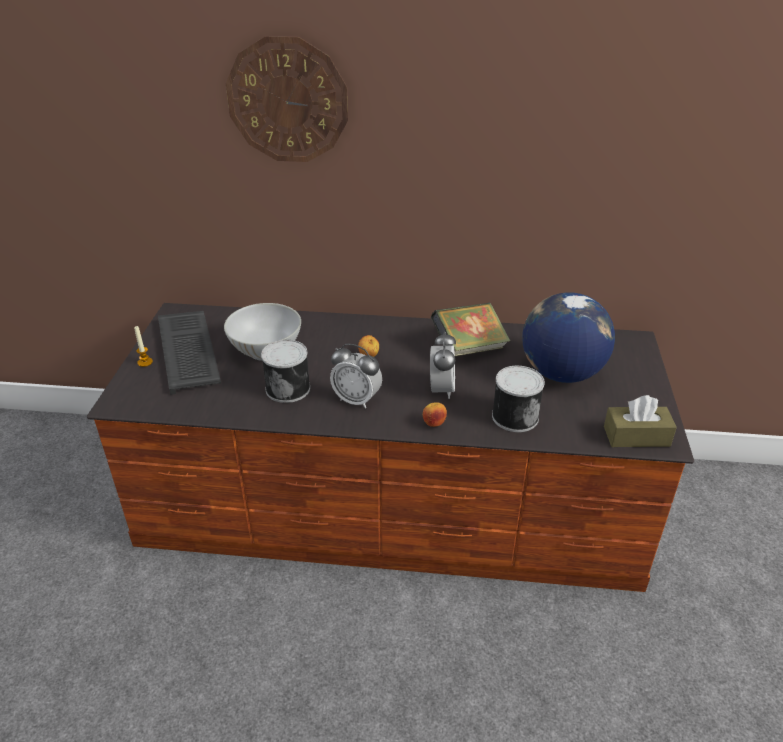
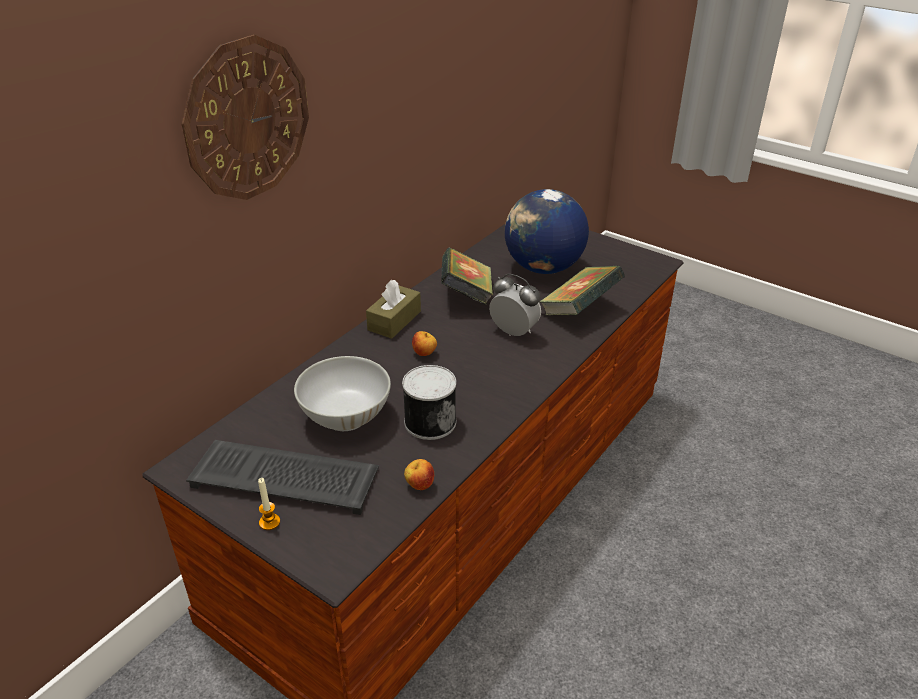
camera: 60 degrees left, 0 degrees up
(357, 400) = (487, 384): alarm clock -> none
(434, 423) = (557, 353): apple -> apple (419, 485)
(514, 416) = (579, 310): can -> book
(636, 436) = (643, 270): brown tissue box -> brown tissue box (394, 321)

